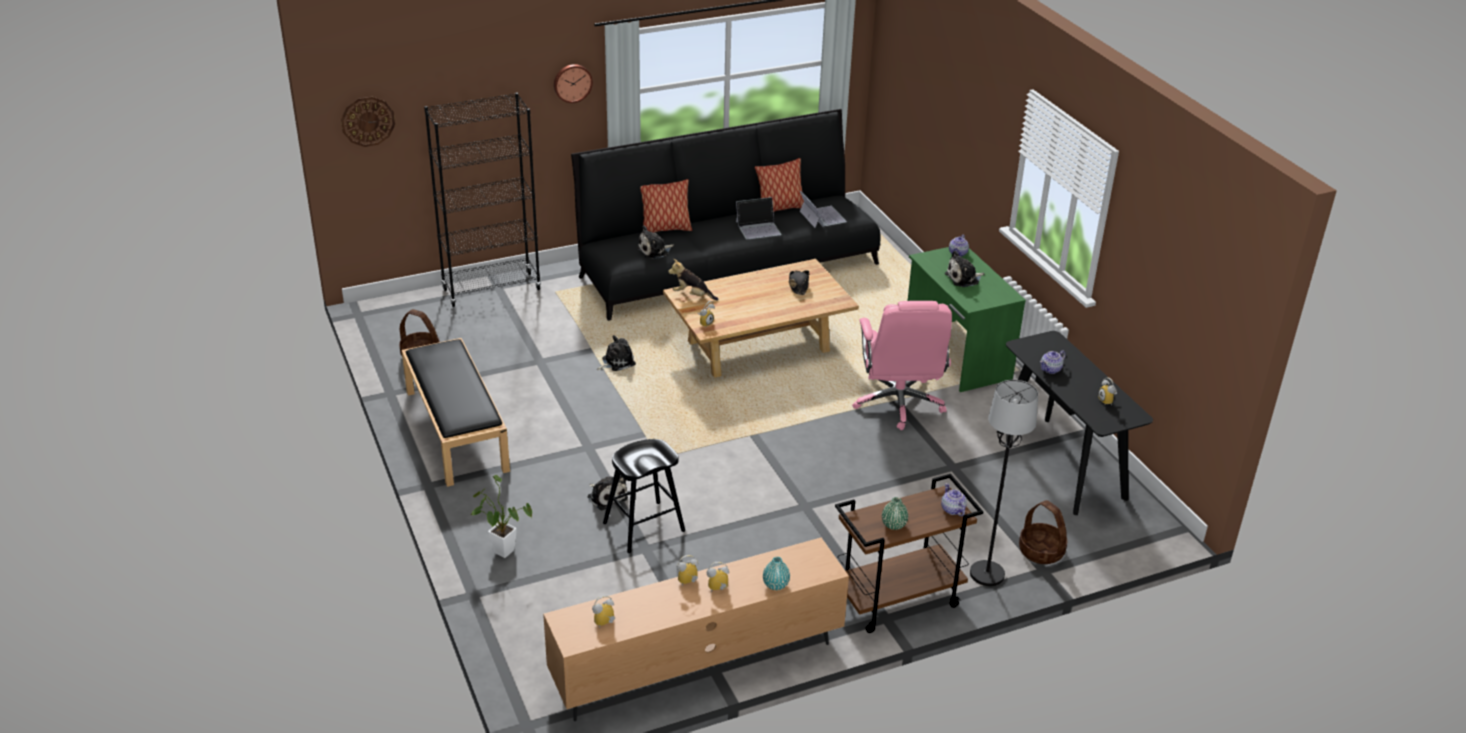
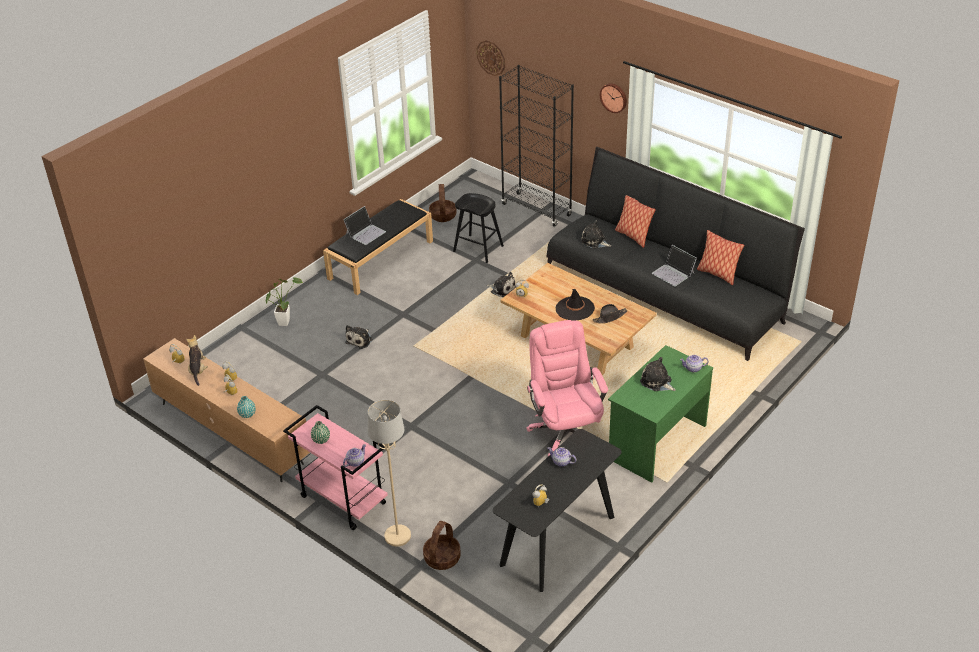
camera: 65 degrees right, 5 degrees up
(643, 527) = (341, 366): black stool -> black stool (478, 248)
(692, 295) = (551, 276): plush toy -> plush toy (198, 370)
(763, 300) = (574, 308): none -> black hat
(822, 216) = (723, 296): laptop -> laptop (365, 232)
(897, 600) = (342, 500): brown cart -> pink cart
(899, 403) = (565, 431): pink office chair -> pink office chair turned 105 degrees clockwise
(987, 574) = (397, 536): black floor lamp -> beige floor lamp

